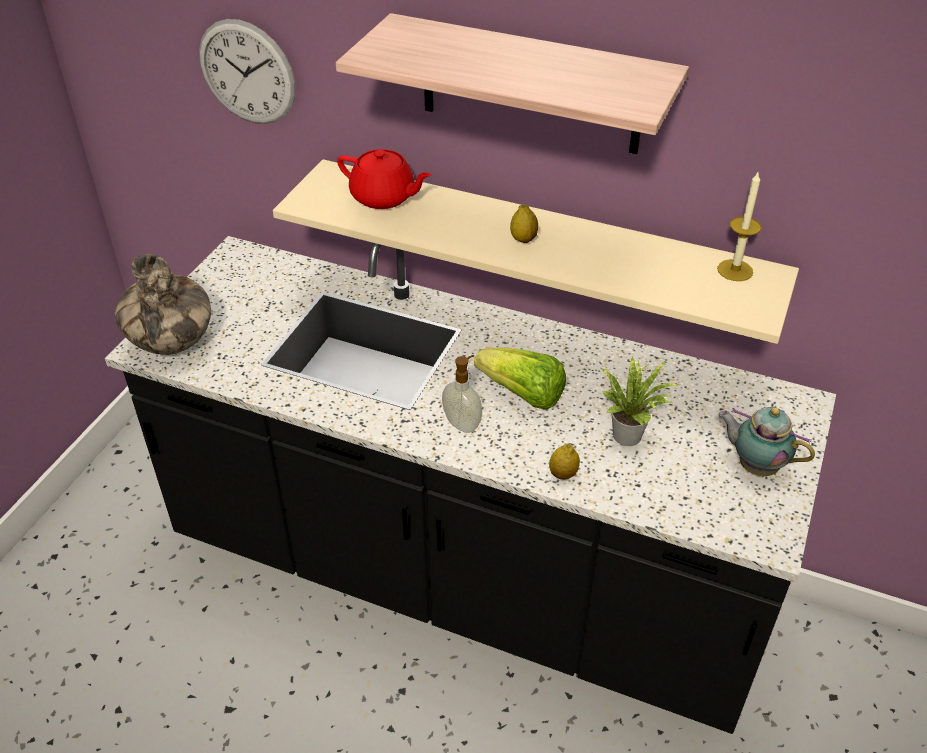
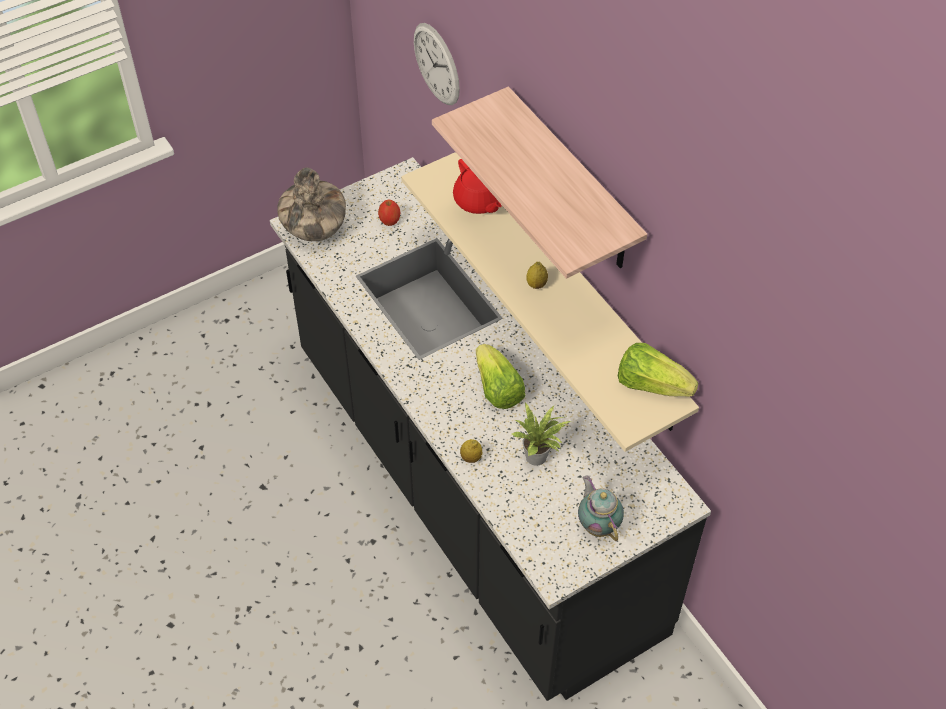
camera: 35 degrees right, 10 degrees up
(254, 299) = (390, 221): none -> apple
(463, 423) = (442, 388): soap dispenser -> none
(735, 270) = (651, 385): candle -> lettuce

